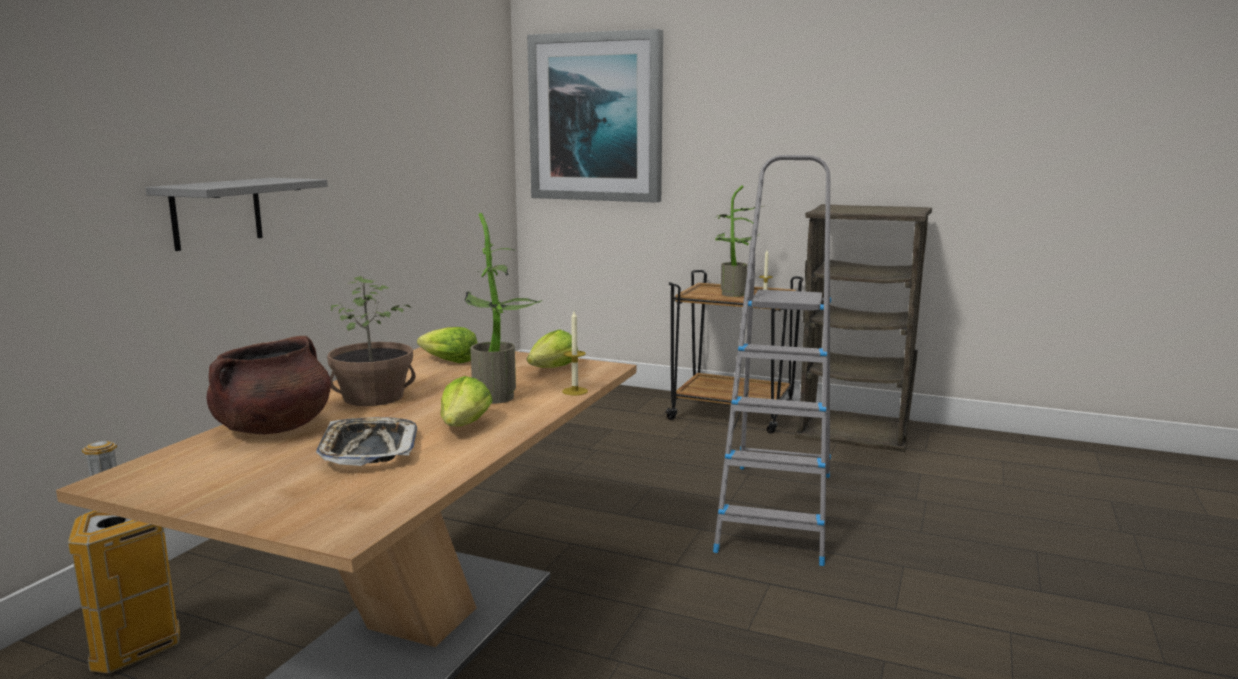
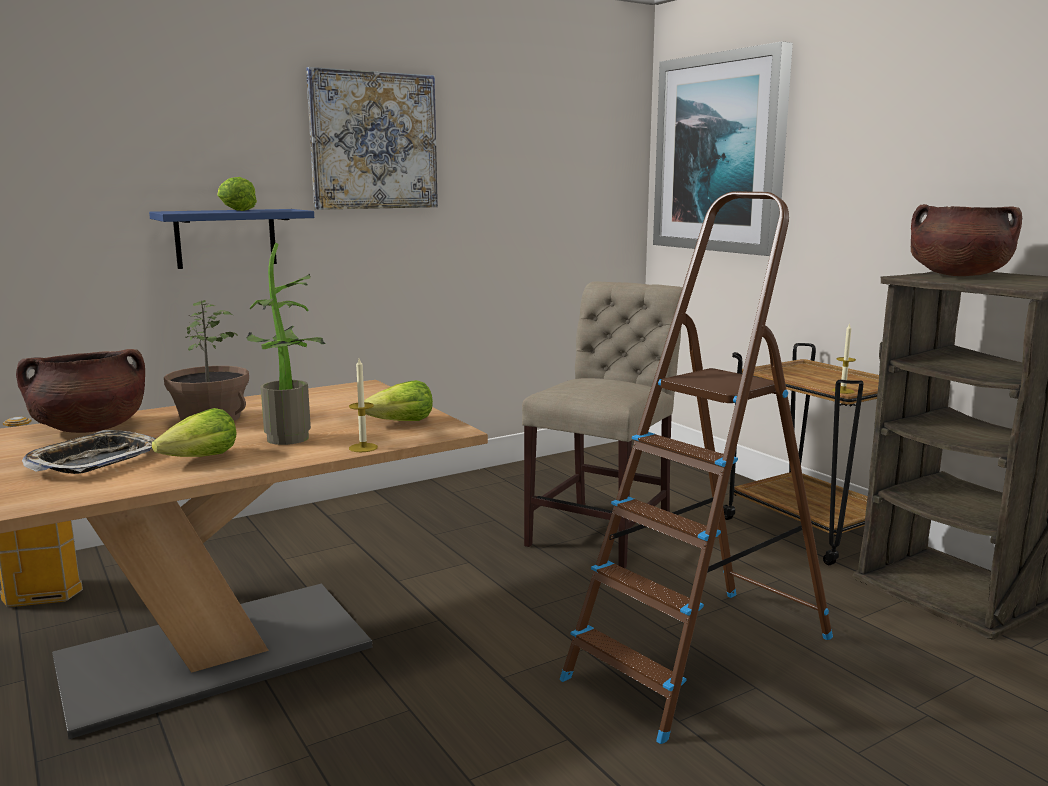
camera: 35 degrees right, 0 degrees up
(217, 213) = (226, 238): grey shelf -> blue shelf
(332, 105) = (373, 141): none -> picture
(449, 362) = (339, 399): lettuce -> lettuce (235, 210)
(599, 448) = (604, 532): none -> beige chair
(733, 295) = (818, 379): potted plant -> none
(777, 510) = (701, 658): grey step ladder -> brown step ladder
(843, 209) = (958, 275): none -> brown cooking pot

